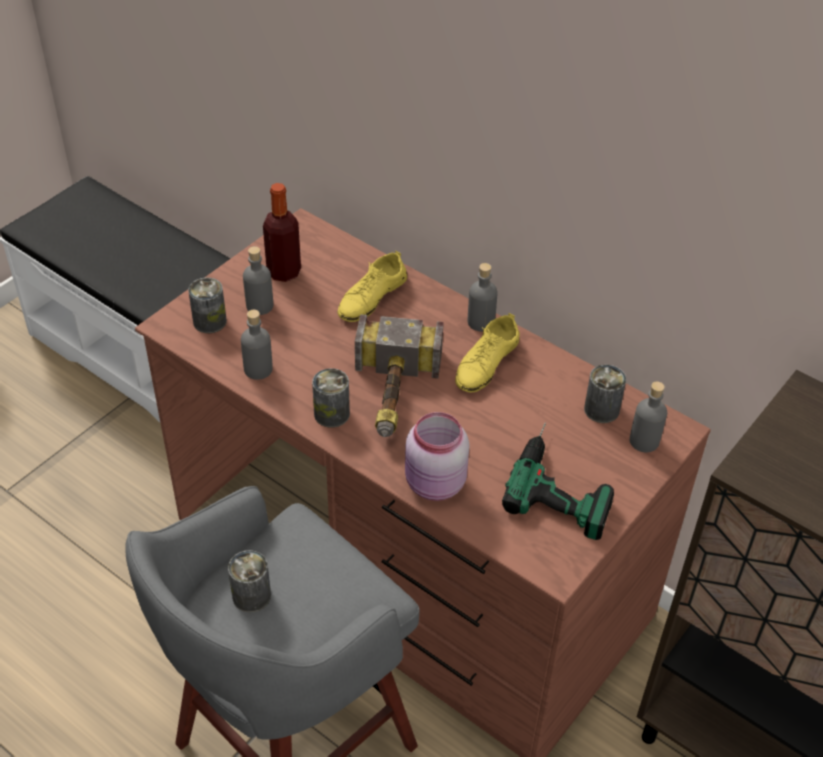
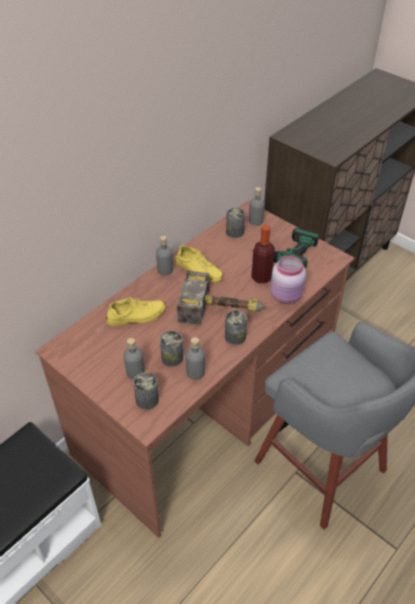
camera: 85 degrees left, 0 degrees up
(251, 596) = (342, 394): can -> can (172, 358)
(284, 272) = (103, 359): bottle -> bottle (261, 277)
(372, 297) = (136, 316): yellow shoe -> yellow shoe turned 60 degrees counterclockwise

